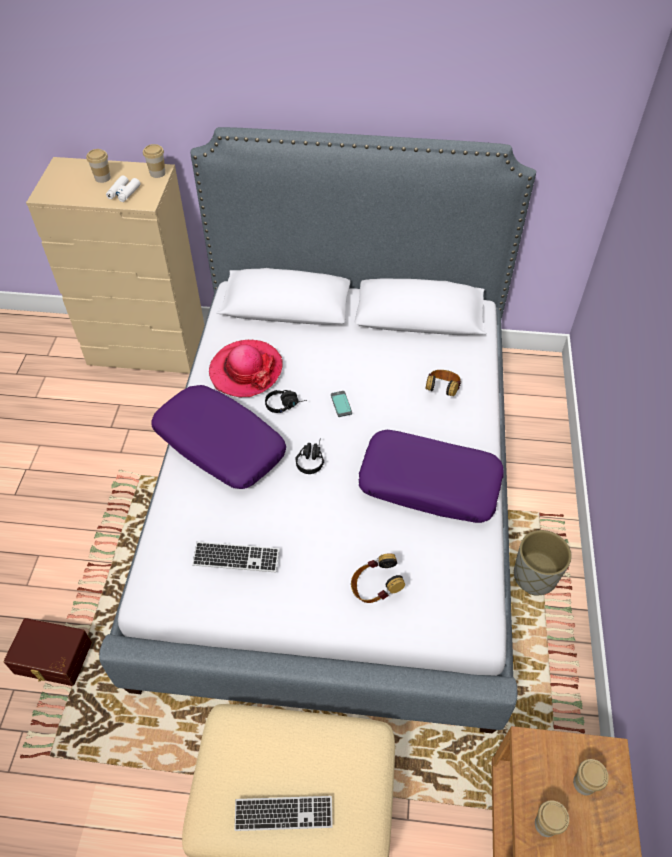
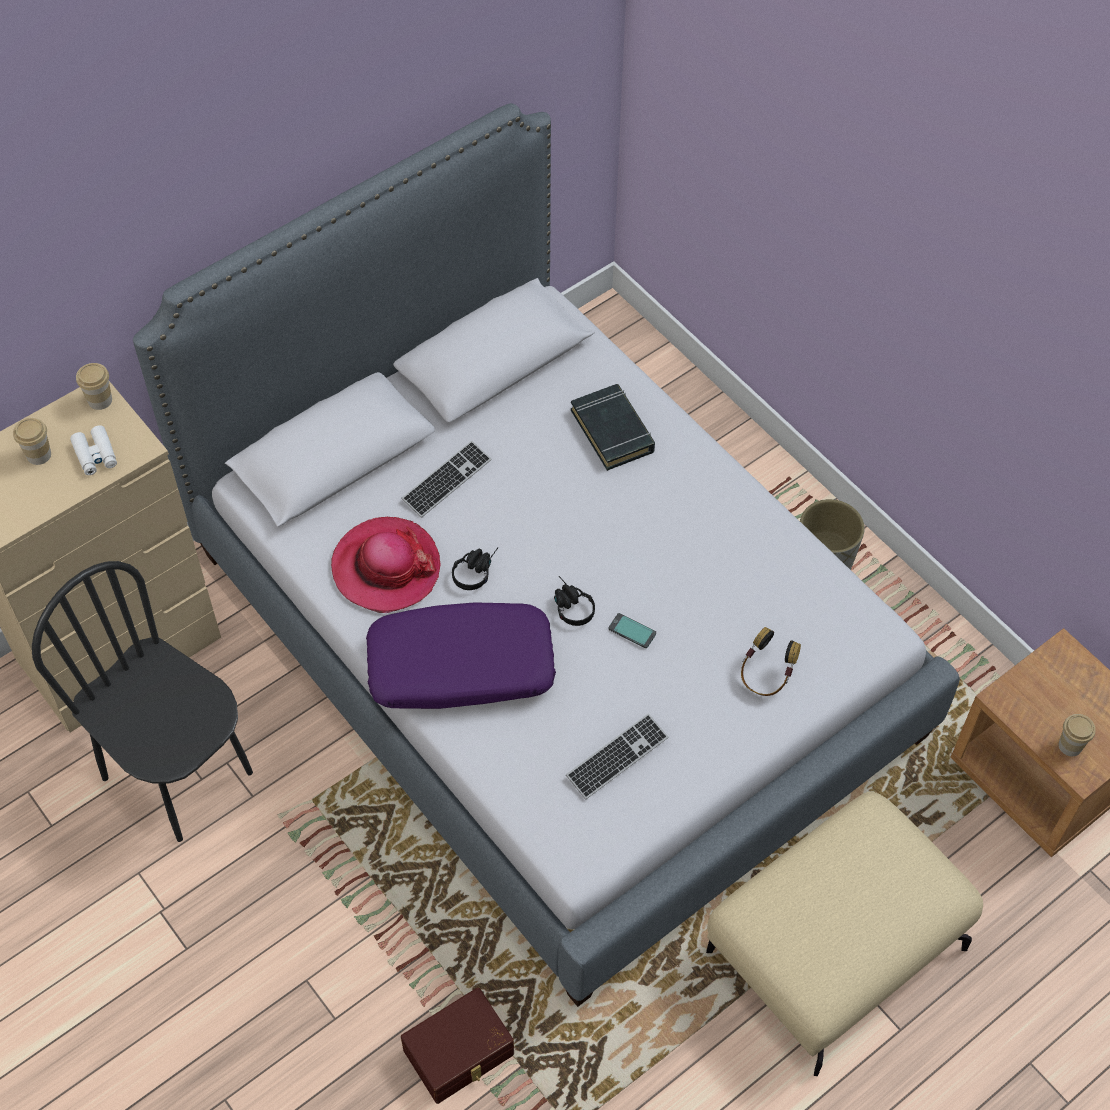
camera: 45 degrees left, 5 degrees up
(105, 417) = (178, 774): none -> black chair
(283, 814) = (876, 929): keyboard -> keyboard (447, 480)
(341, 404) = (531, 525): phone -> phone (632, 631)
(429, 483) = (705, 538): purple pillow -> none
(442, 391) = (613, 431): headphones -> black book
(584, 783) = (1066, 690): cup -> none

